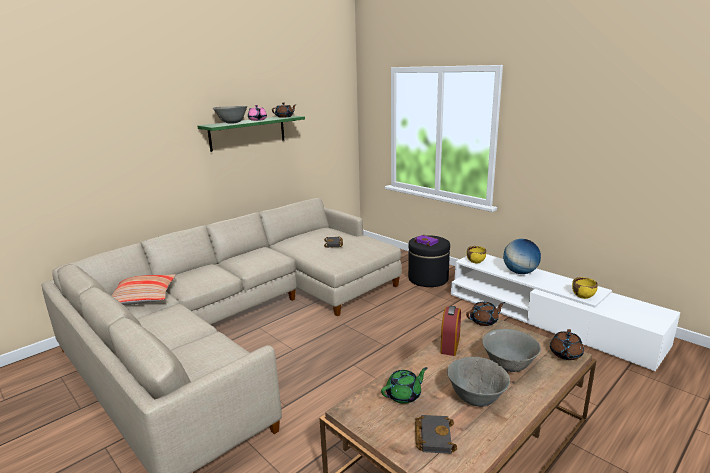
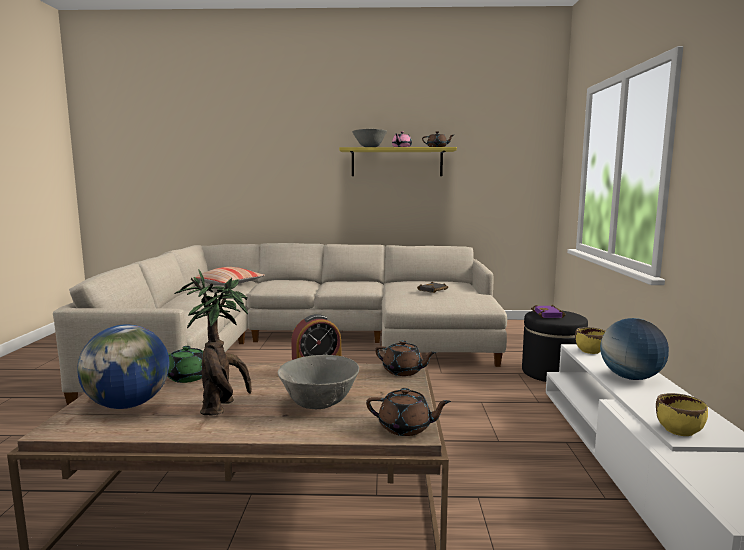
camera: 45 degrees right, 10 degrees down
(248, 132) = (397, 162): green shelf -> yellow shelf
(433, 436) = (128, 405): black book -> globe
(476, 398) = (223, 405): grey bowl -> potted plant
(565, 354) = (406, 428): brown teapot -> brown teapot turned 150 degrees counterclockwise

